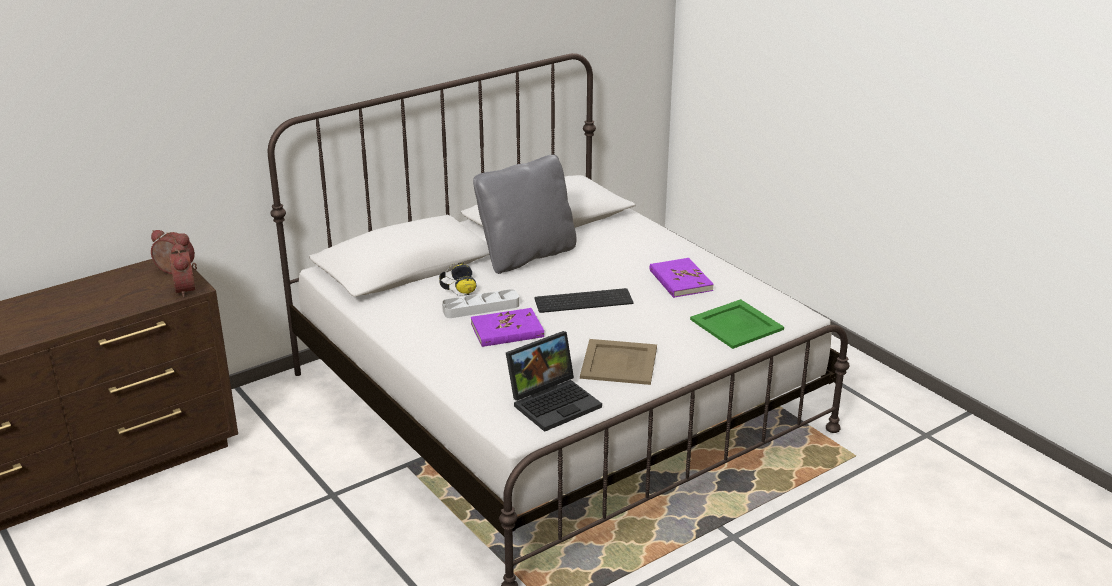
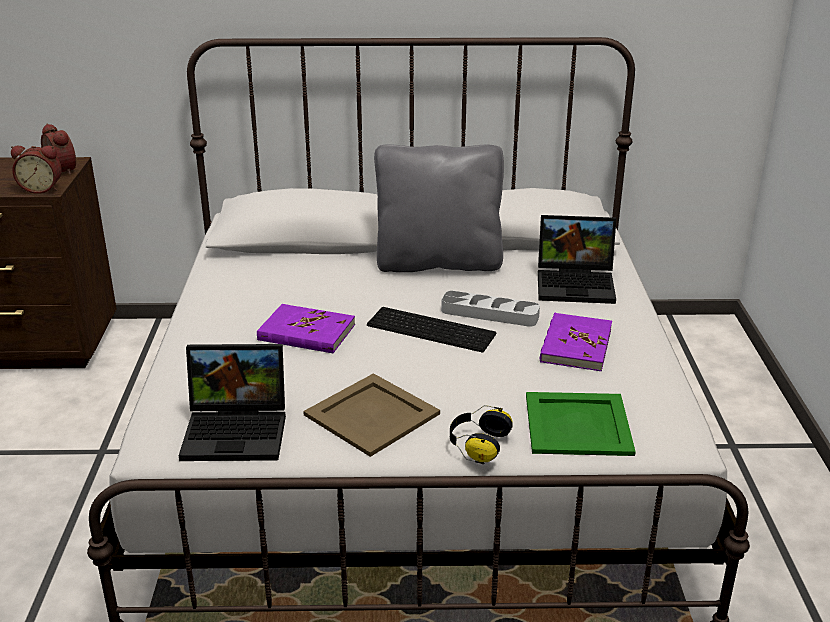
camera: 35 degrees right, 0 degrees up
(187, 289) = (42, 189): alarm clock -> alarm clock turned 105 degrees counterclockwise
(457, 287) = (323, 272): headphones -> headphones (477, 444)
(481, 308) = (316, 300): grey tray -> grey tray (489, 313)
(633, 242) = (577, 284): none -> laptop

